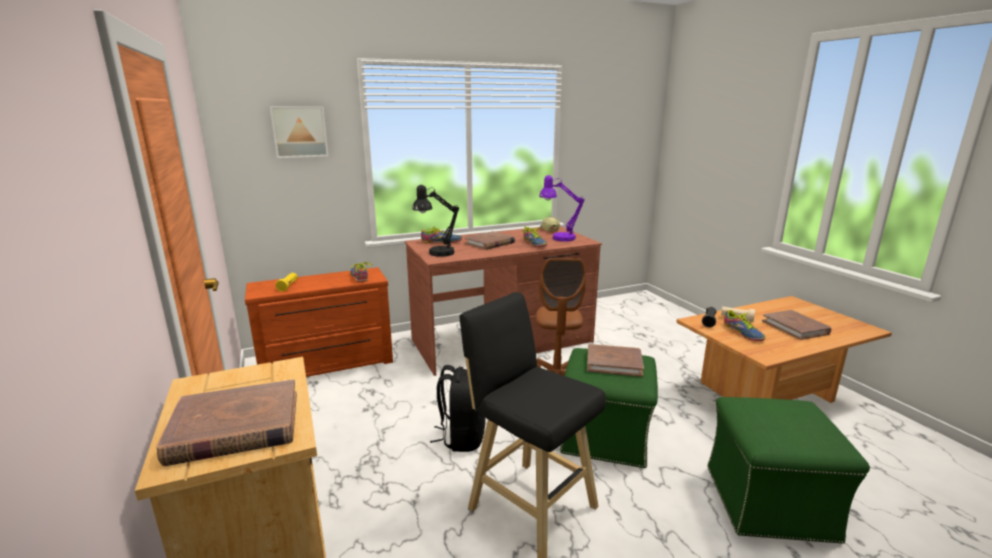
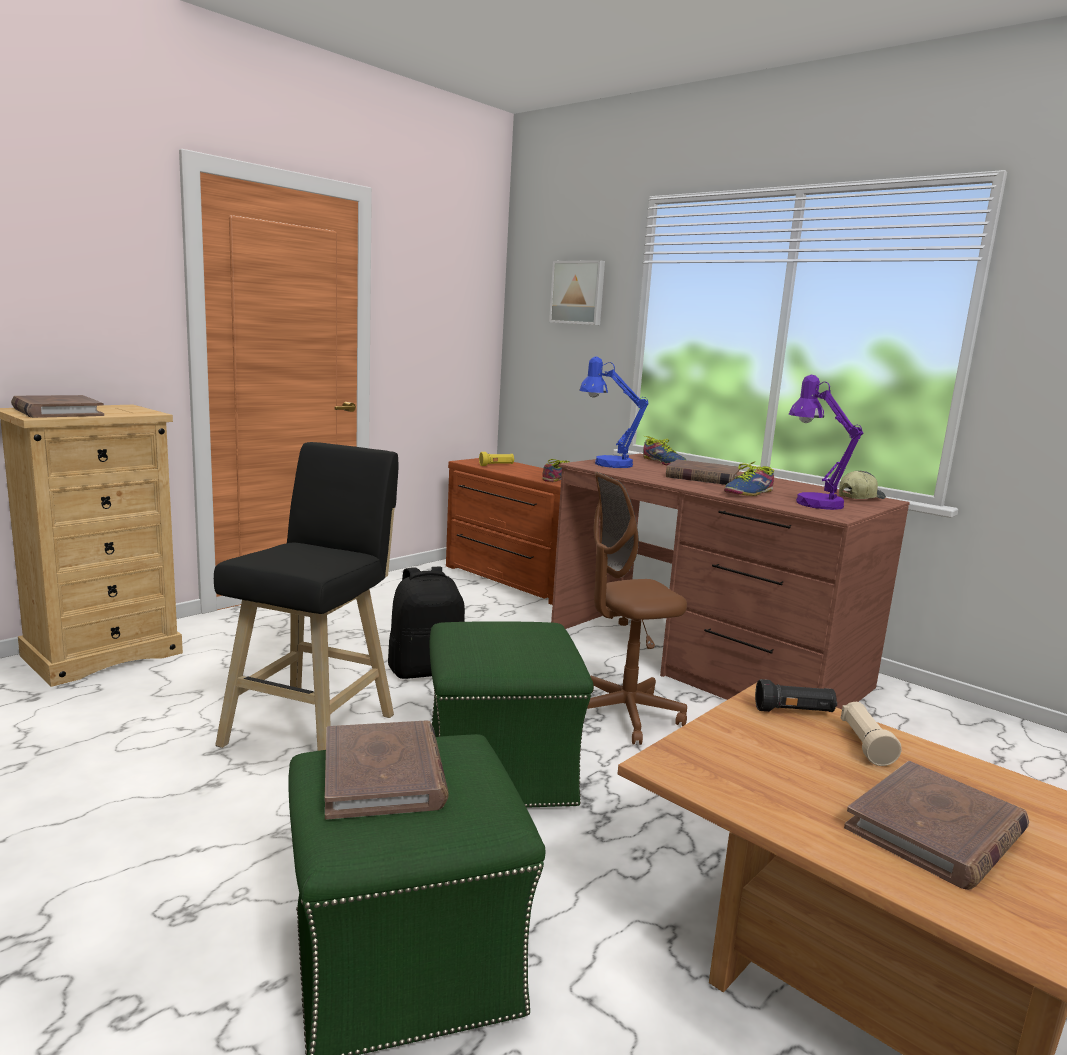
camera: 65 degrees right, 5 degrees down
(436, 254) = (605, 463): black table lamp -> blue table lamp
(614, 363) = (518, 641): brown book -> brown book (384, 775)
(743, 333) = (781, 748): shoe -> none

